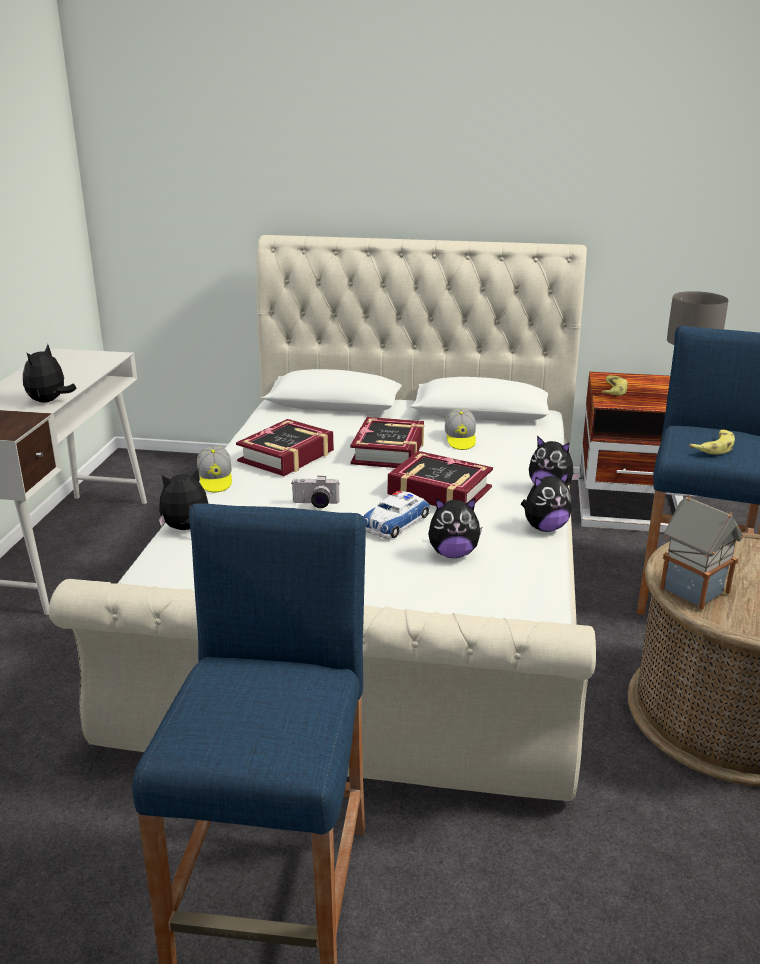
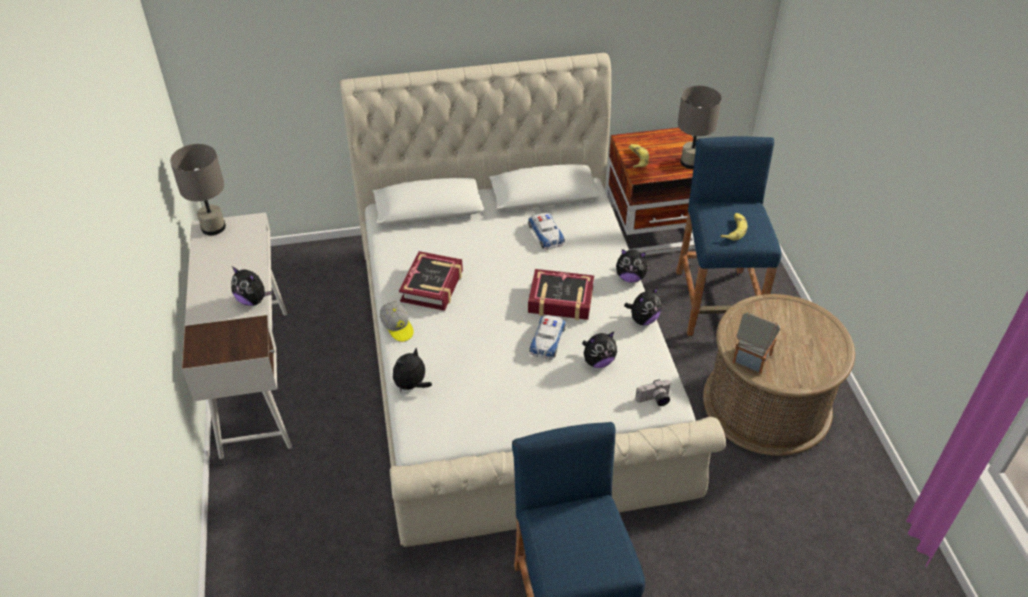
camera: 20 degrees left, 20 degrees up
(49, 401) = (253, 300): plush toy -> plush toy turned 60 degrees counterclockwise
(70, 354) = (214, 227): none -> grey table lamp
(315, 504) = (485, 337): camera -> camera (654, 400)
(389, 452) = (503, 262): book -> none
(460, 439) = (546, 234): cap -> toy car

